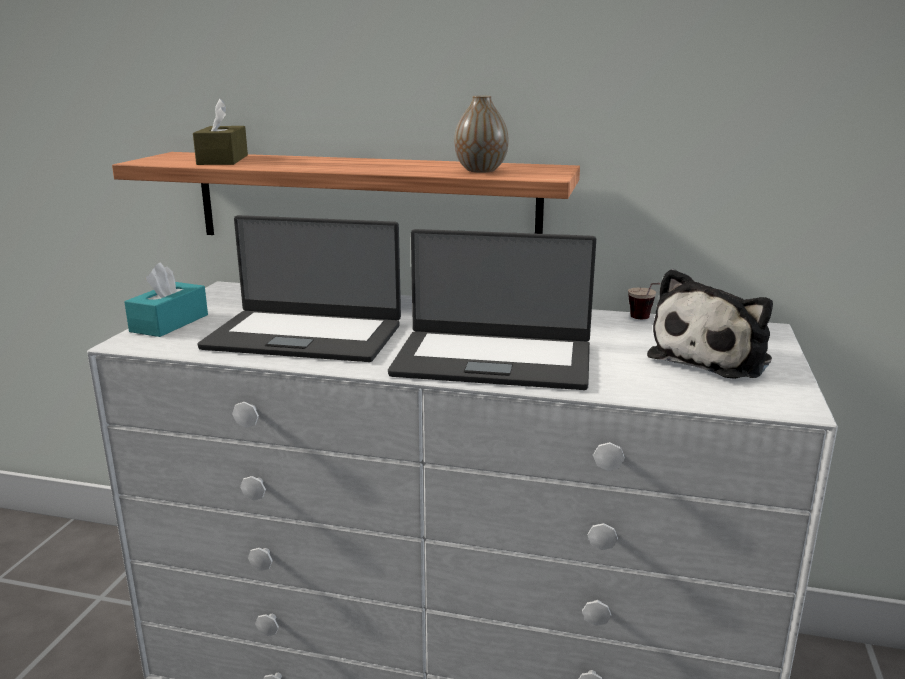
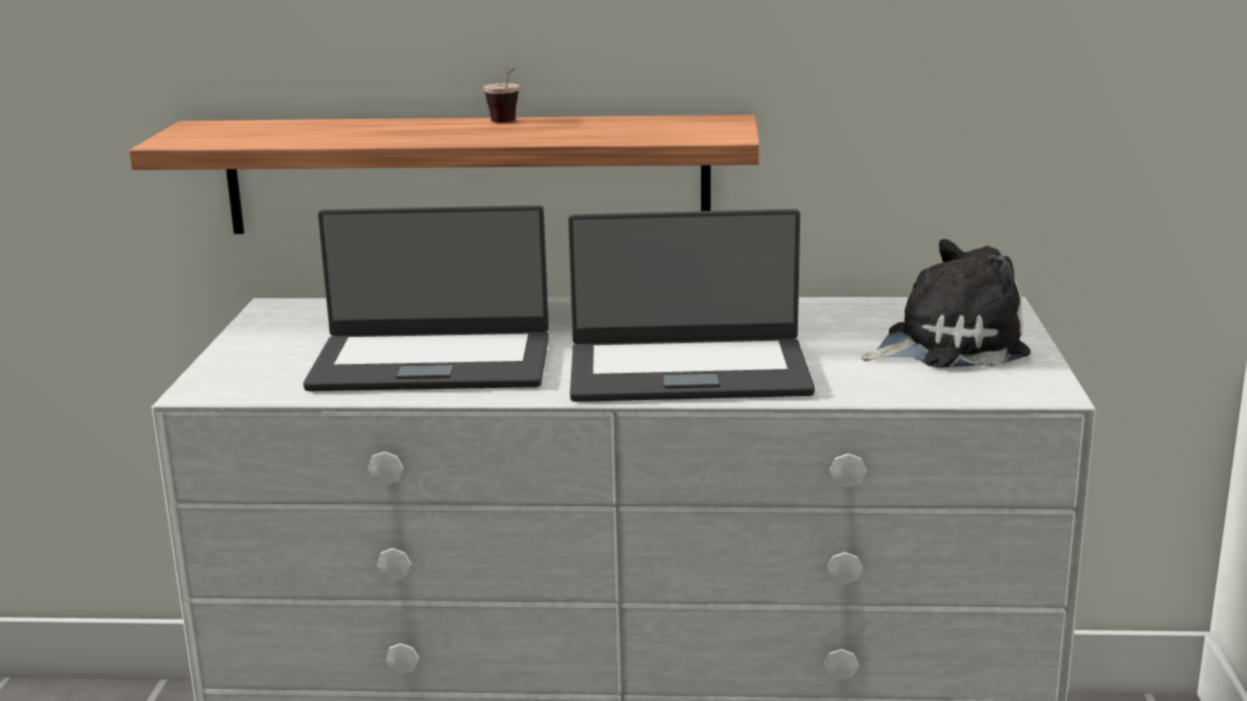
camera: 10 degrees left, 0 degrees up
(169, 323) = (235, 361): turquoise tissue box -> none
(223, 160) = (276, 133): brown tissue box -> none
(481, 170) = (639, 132): vase -> none
(644, 320) = (851, 307): cup -> cup (507, 124)
(714, 358) = (947, 345): plush toy -> plush toy turned 135 degrees counterclockwise

